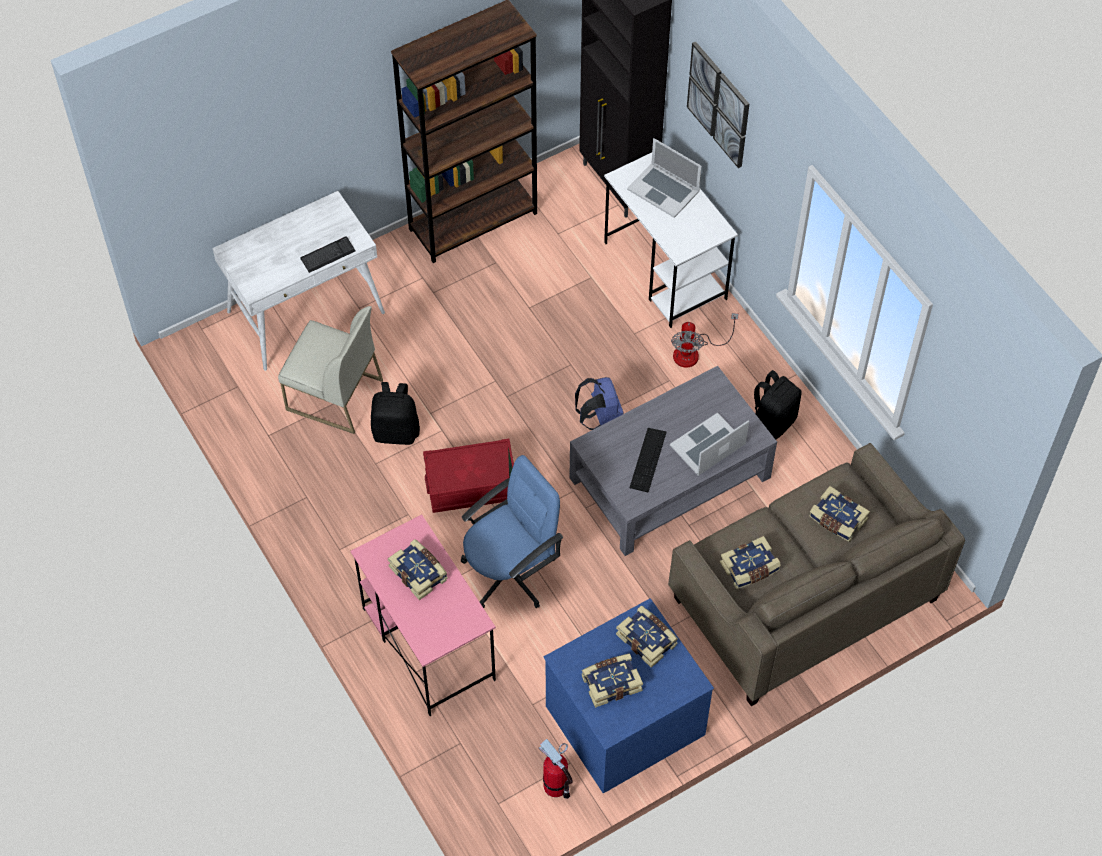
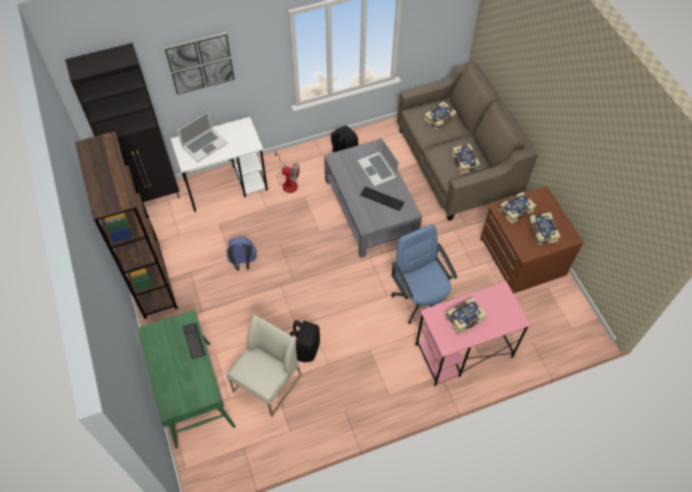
camera: 80 degrees left, 0 degrees up
(306, 312) = (192, 393): white desk -> green desk
(471, 486) = (356, 311): red storage box -> none
(556, 786) = (561, 297): fire extinguisher -> none
(601, 420) = (324, 235): blue backpack -> blue backpack (243, 263)
(624, 718) = (521, 257): blue dresser -> brown dresser

